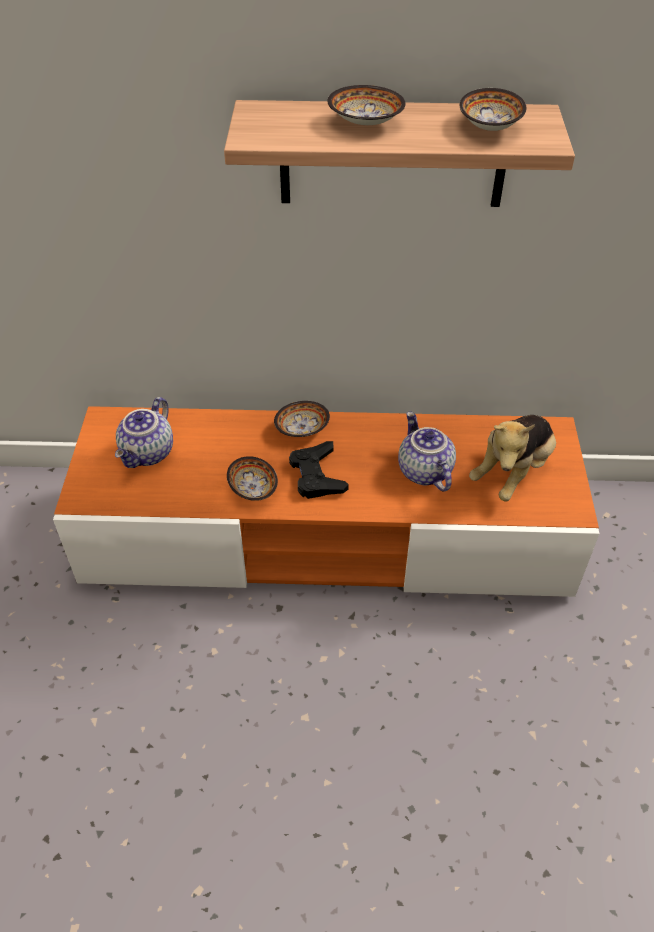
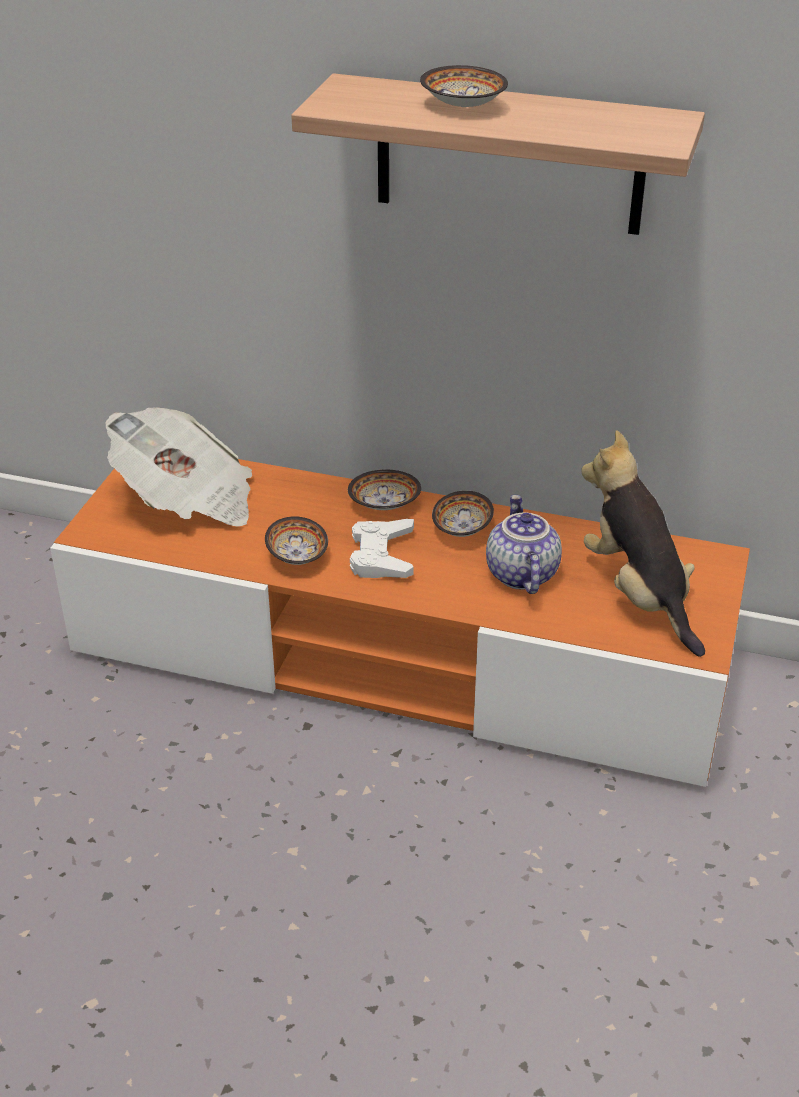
camera: 15 degrees right, 10 degrees down
(149, 453) = (187, 500): teapot -> newspaper
(317, 475) = (382, 556): black game controller -> white game controller
(489, 127) = (604, 123): bowl -> bowl (462, 529)
(512, 472) = (638, 594): plush toy -> plush toy turned 105 degrees clockwise

